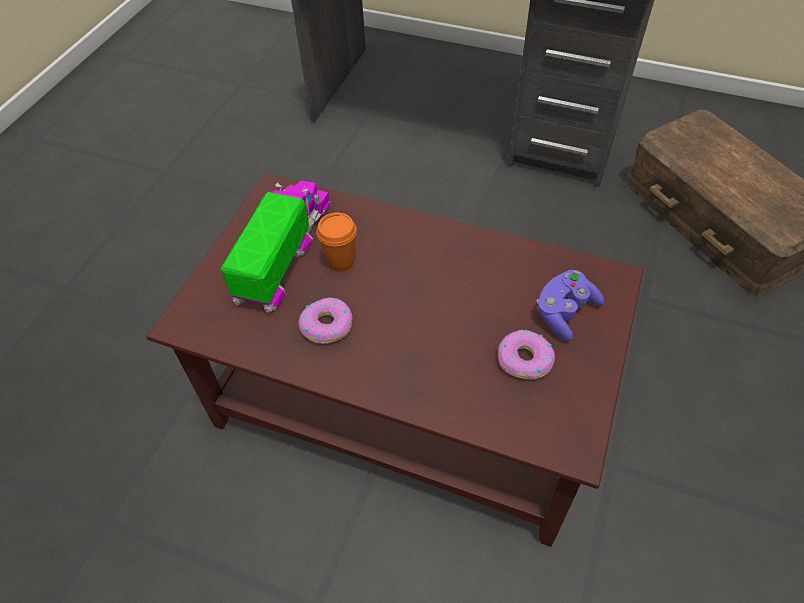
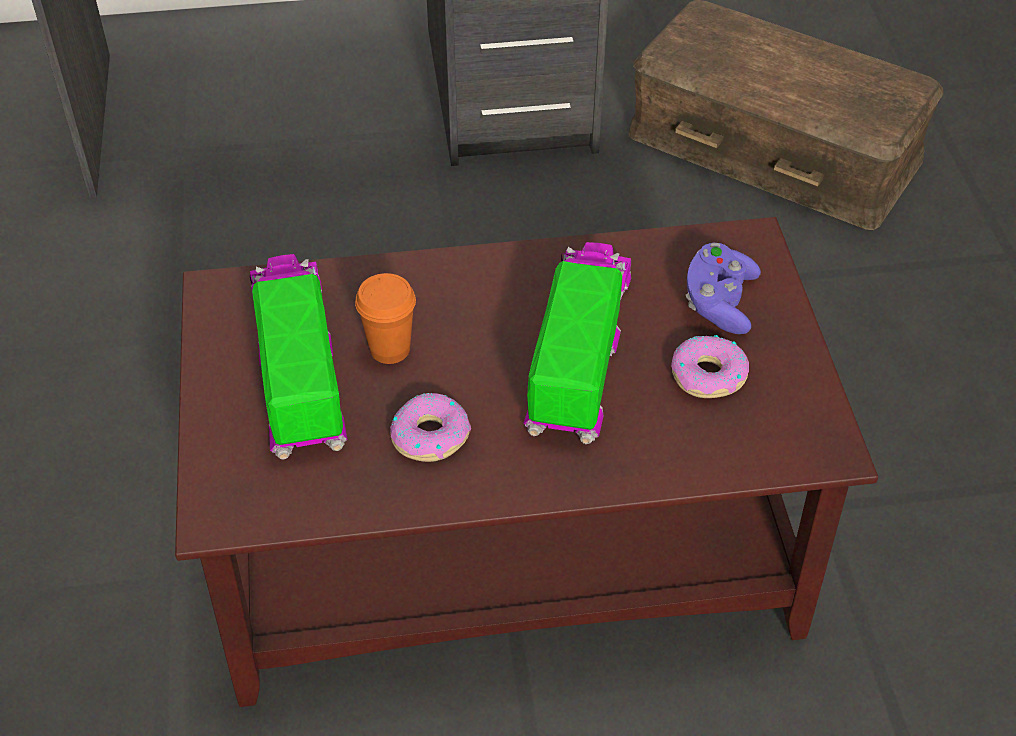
camera: 30 degrees left, 5 degrees down
(450, 310) = (579, 354): none -> toy truck

